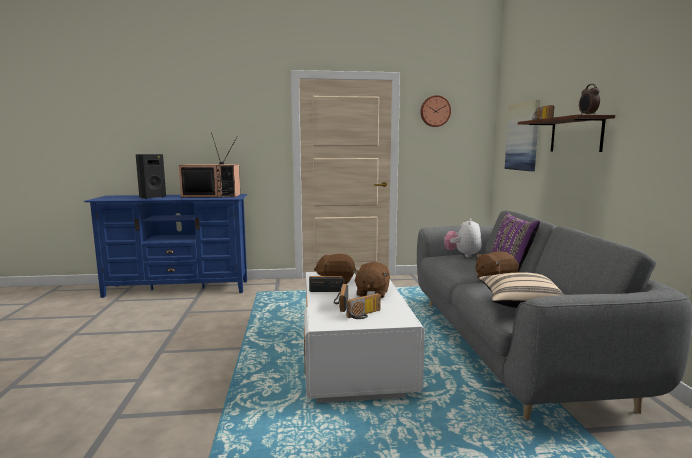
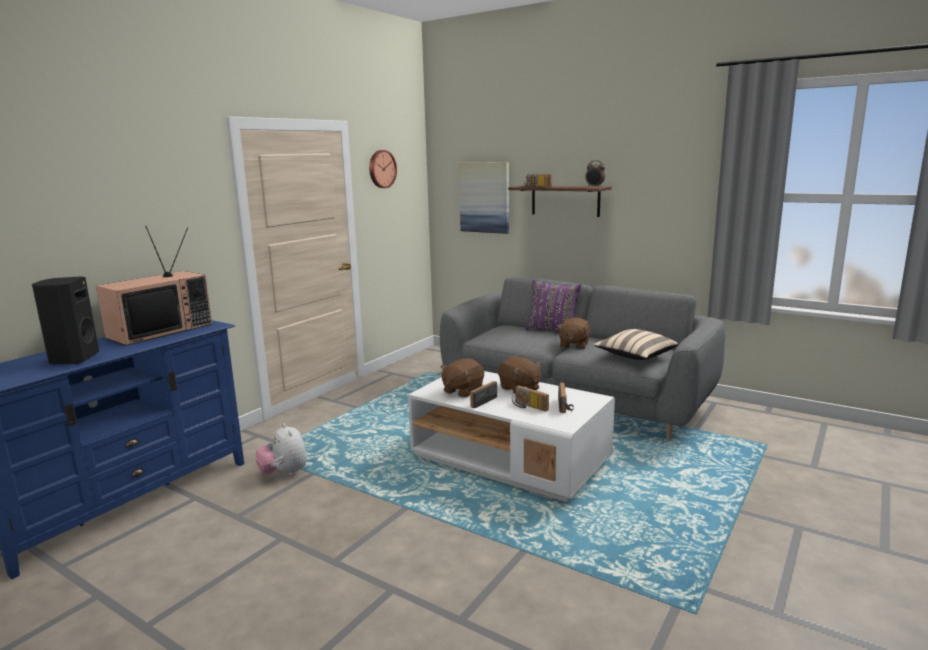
camera: 50 degrees left, 5 degrees up
(462, 255) = (497, 330): plush toy -> plush toy (284, 473)

